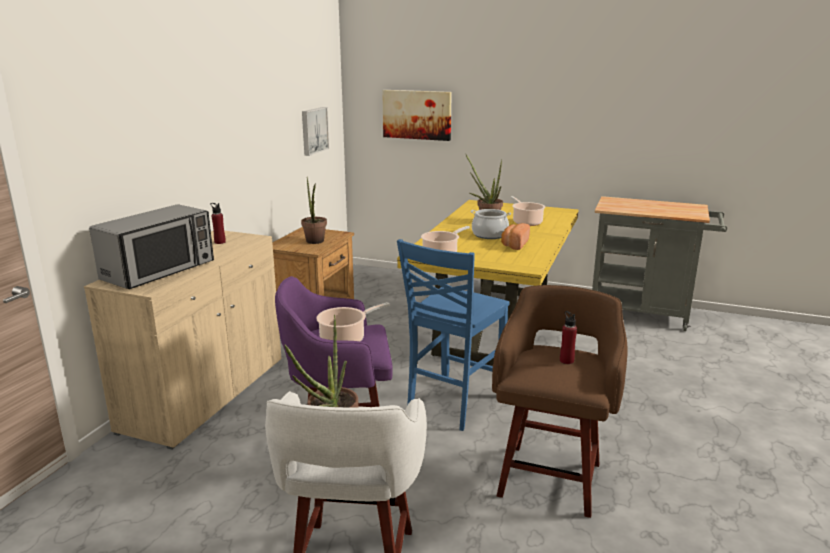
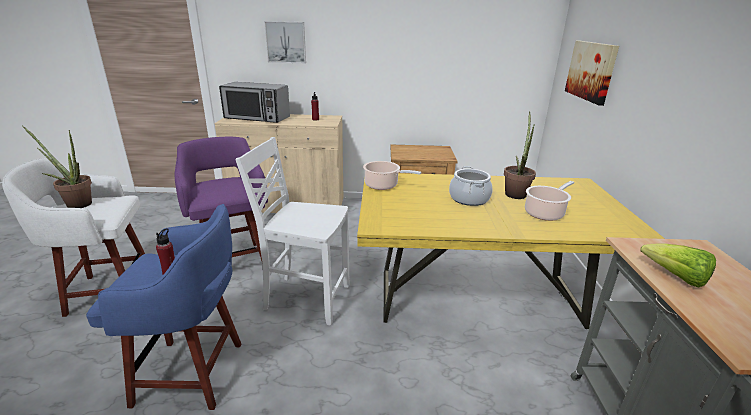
camera: 70 degrees right, 5 degrees up
(313, 130) = (494, 70): picture -> picture (286, 42)
(315, 242) = (417, 154): potted plant -> none
(345, 339) = (221, 187): cooking pot -> none
(453, 403) = (305, 298): blue chair -> white chair
(514, 245) = (447, 213): bread -> none
(550, 476) = (194, 373): brown stool -> blue stool
(641, 210) = (675, 277): none -> lettuce

